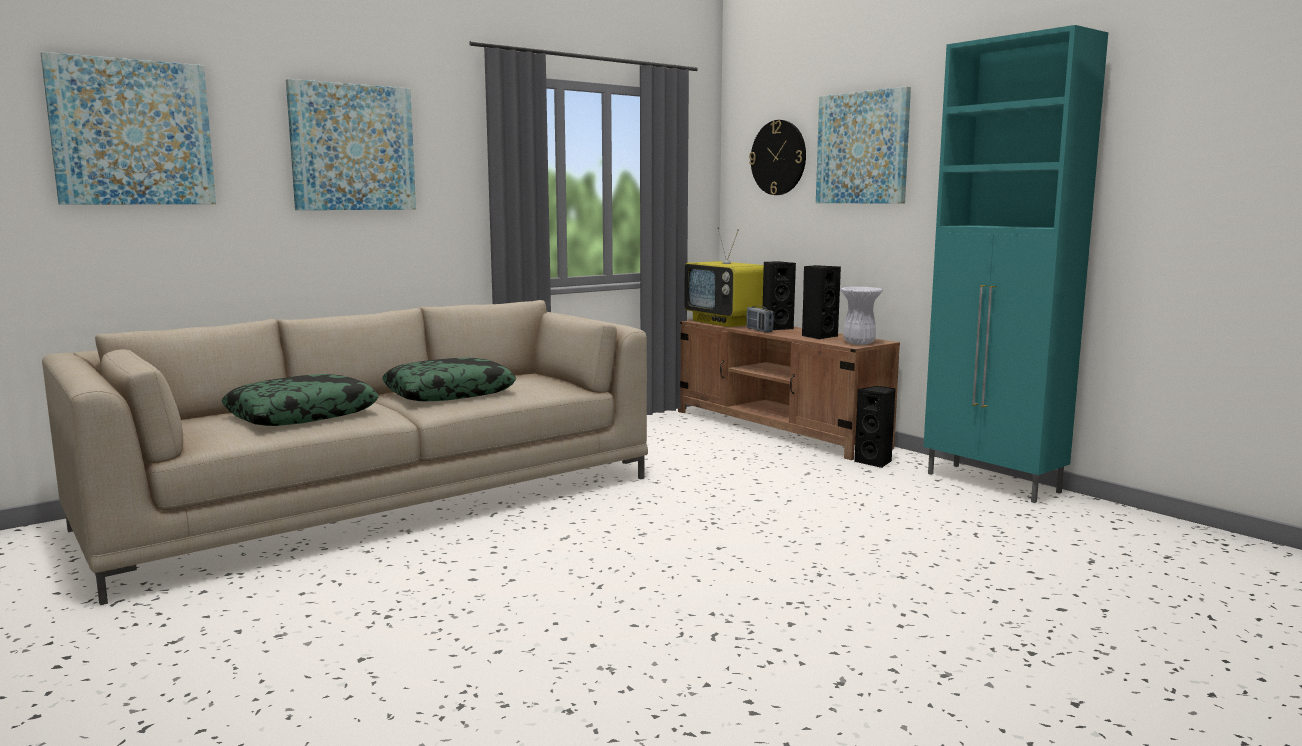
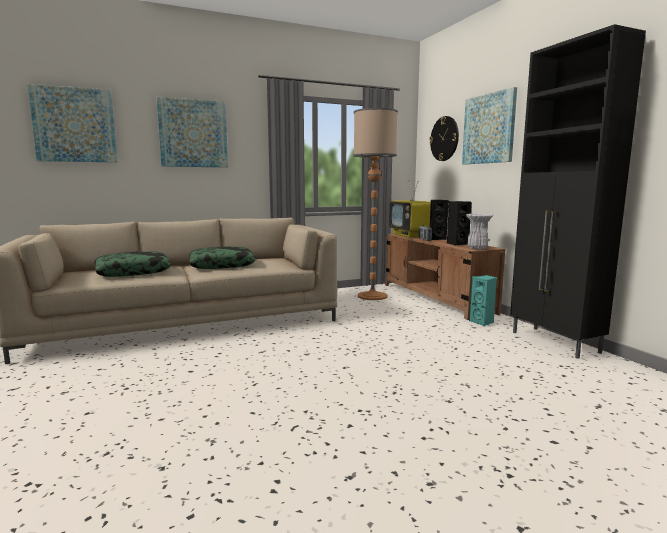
camera: 15 degrees right, 0 degrees up
(672, 432) = (372, 296): none -> floor lamp
(875, 462) = (482, 322): black speaker -> turquoise speaker
(993, 483) = (555, 342): turquoise cabinet -> black cabinet

